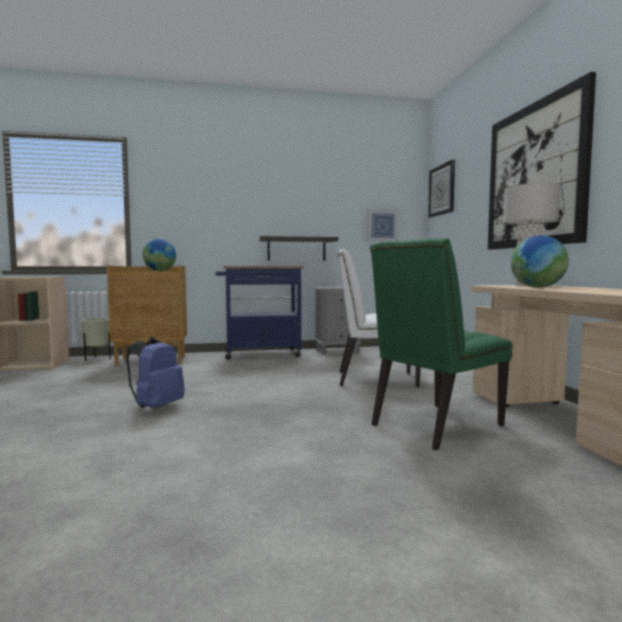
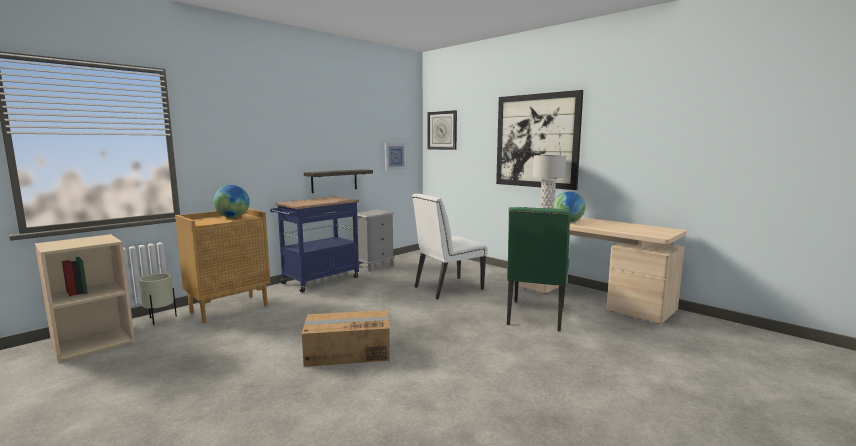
camera: 35 degrees left, 5 degrees up
(156, 407) = (347, 351): blue backpack -> cardboard box

